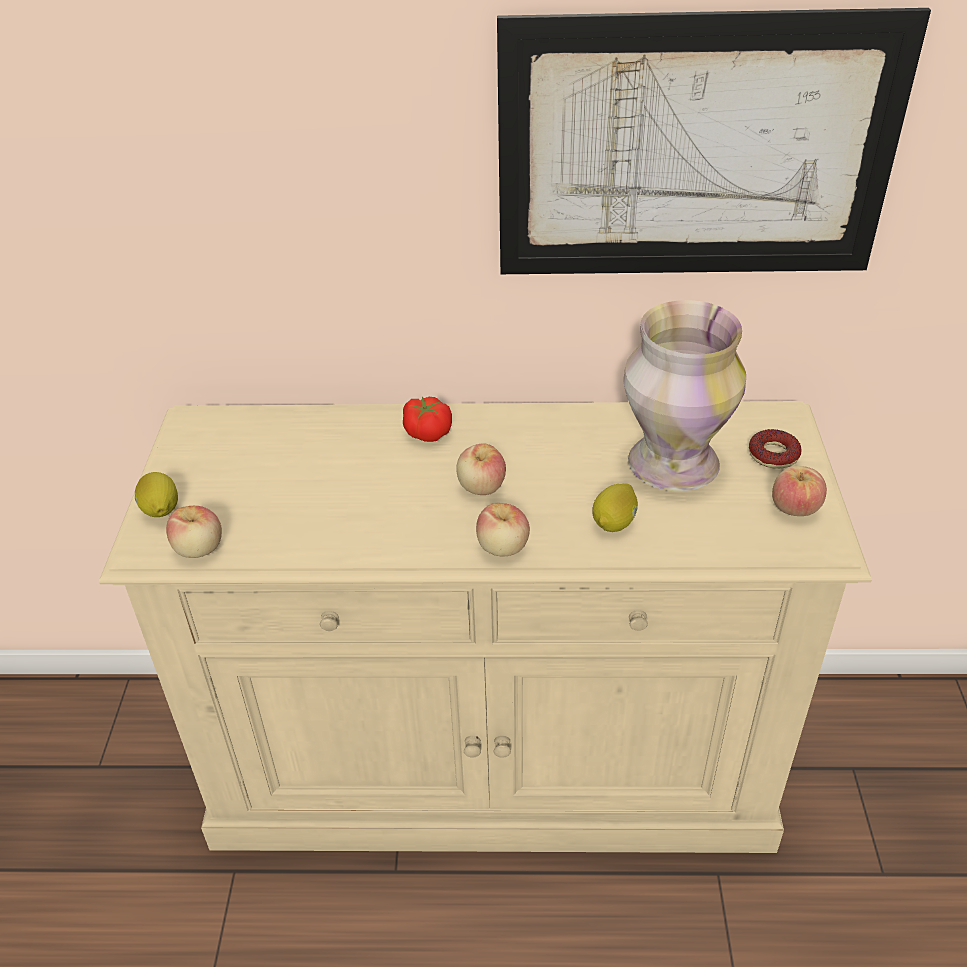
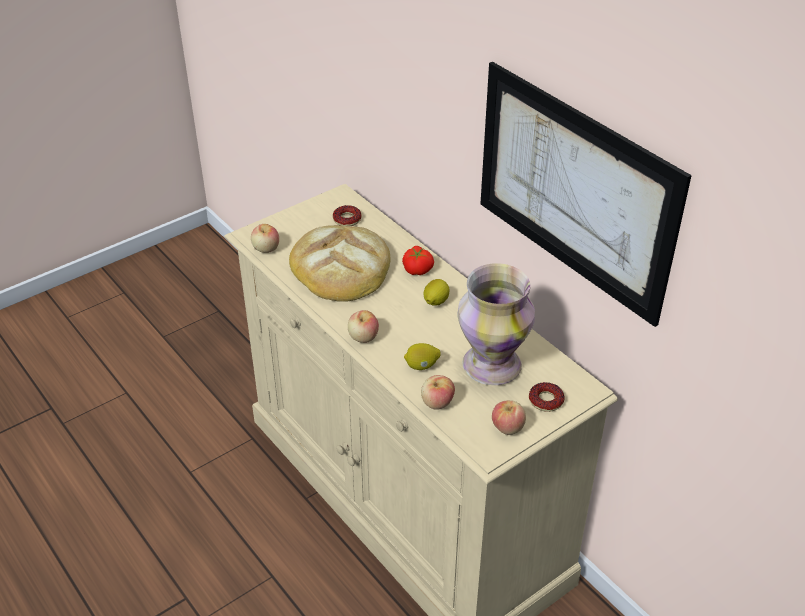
camera: 50 degrees right, 0 degrees up
(160, 511) = (276, 224): lemon -> lemon (435, 302)
(248, 441) = (347, 219): none -> donut
(337, 496) = (341, 267): none -> bread
(481, 487) = (397, 308): apple -> apple (437, 403)

